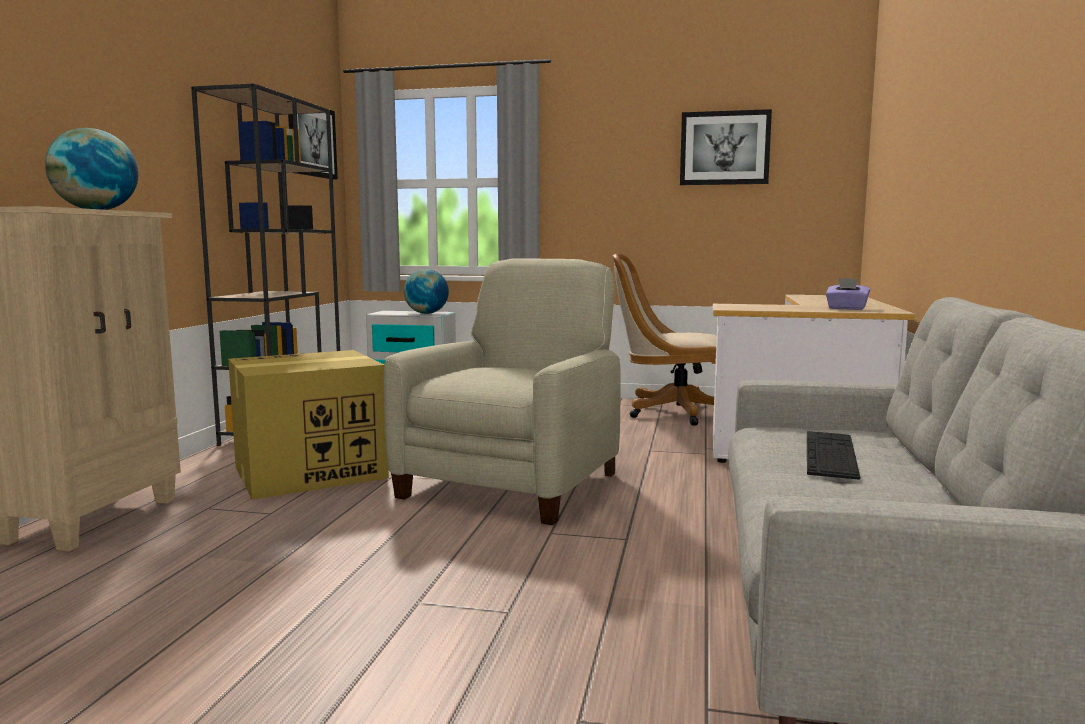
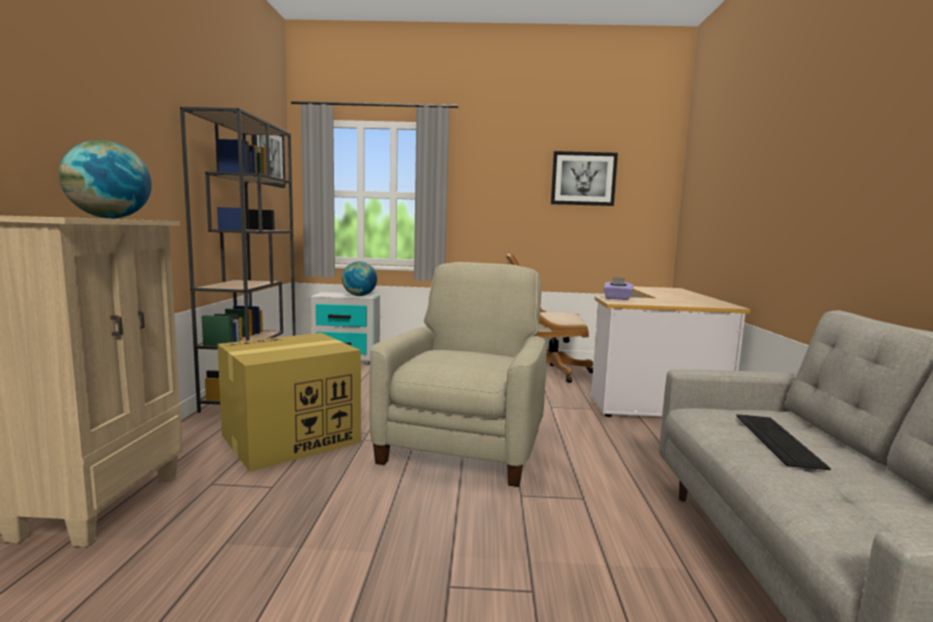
camera: 10 degrees left, 0 degrees up
(846, 308) = (696, 303): purple tissue box -> purple tissue box (617, 298)

